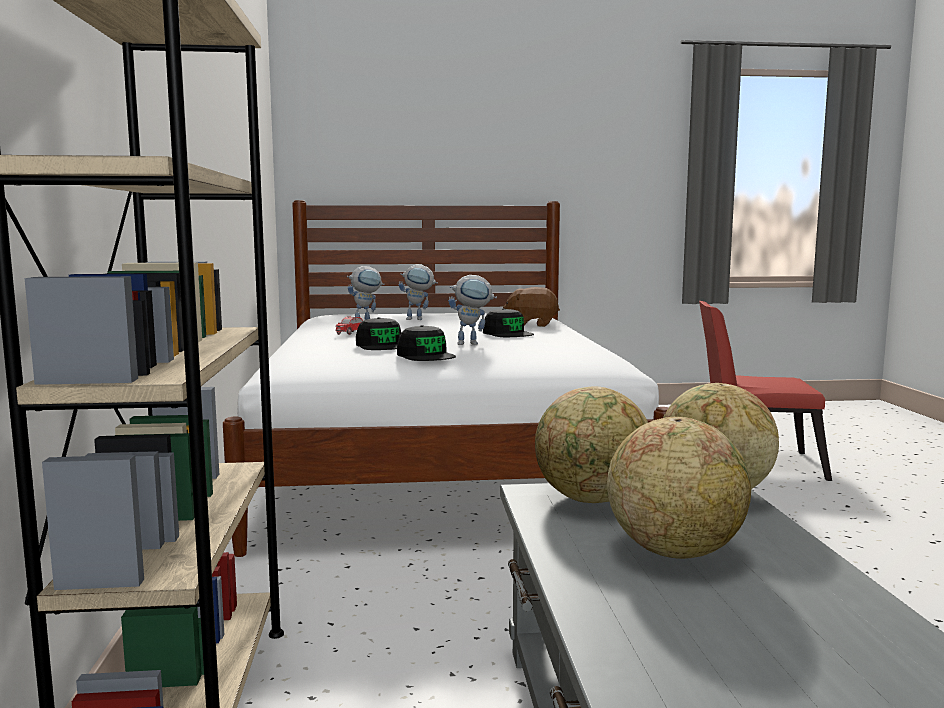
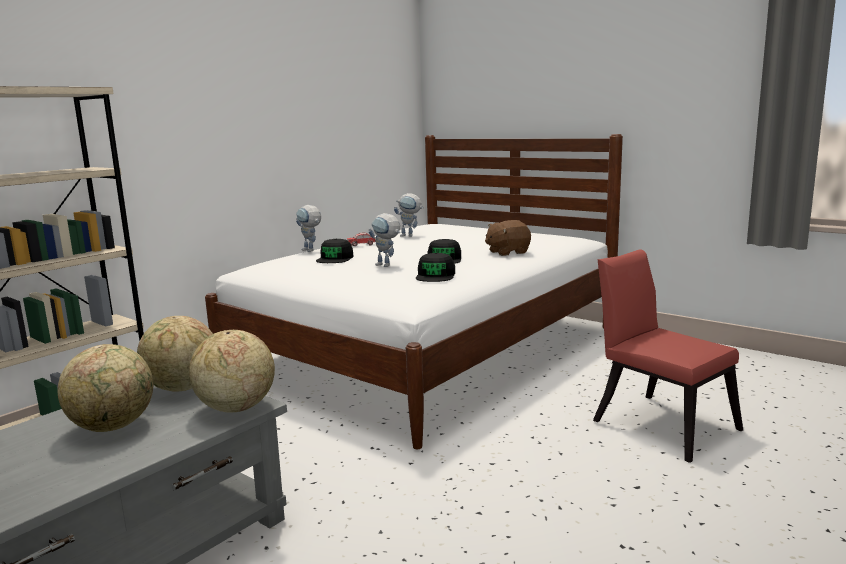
camera: 45 degrees right, 5 degrees up
(419, 319) = (452, 236): toy robot -> toy robot (311, 250)
(426, 355) = (325, 271): black cap -> black cap (435, 276)
(532, 324) = (507, 252): brown plush toy -> brown plush toy turned 75 degrees counterclockwise

